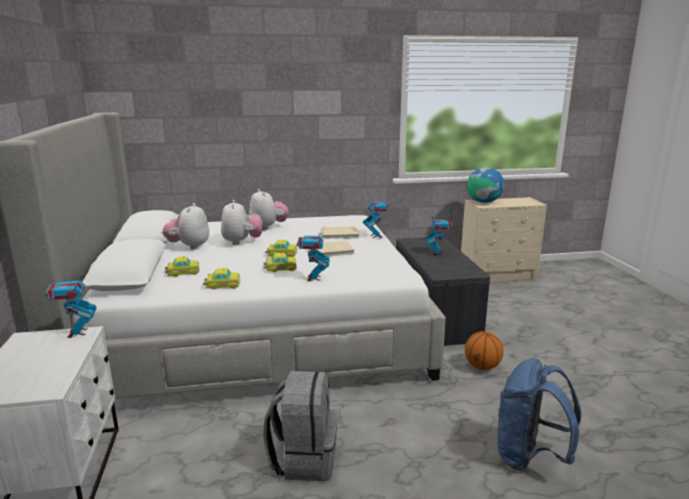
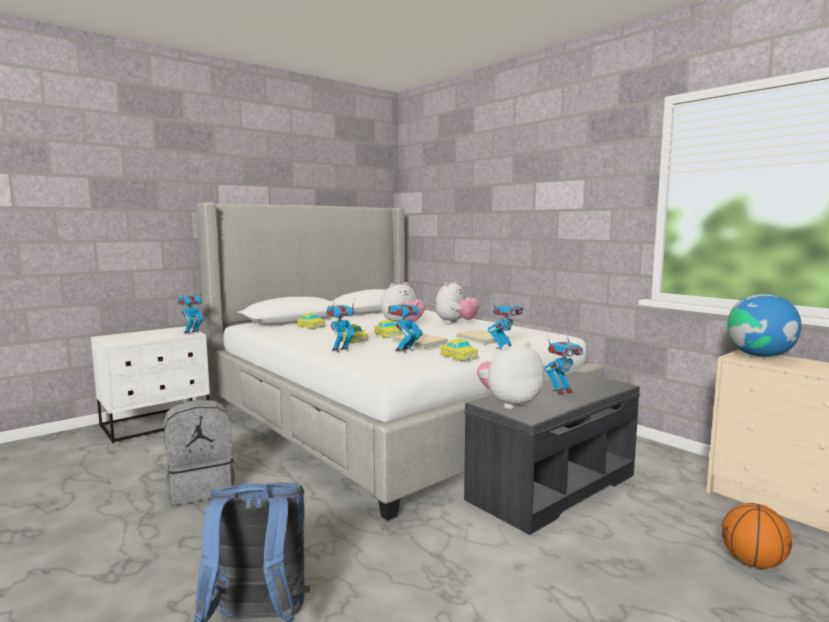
camera: 60 degrees right, 10 degrees down
(189, 247) = (368, 319): plush toy -> plush toy (509, 403)
(222, 285) = (295, 336): toy car -> toy car (458, 356)
(353, 259) = (404, 350): none -> toy robot
(482, 367) = (455, 546): basketball -> basketball (753, 563)

